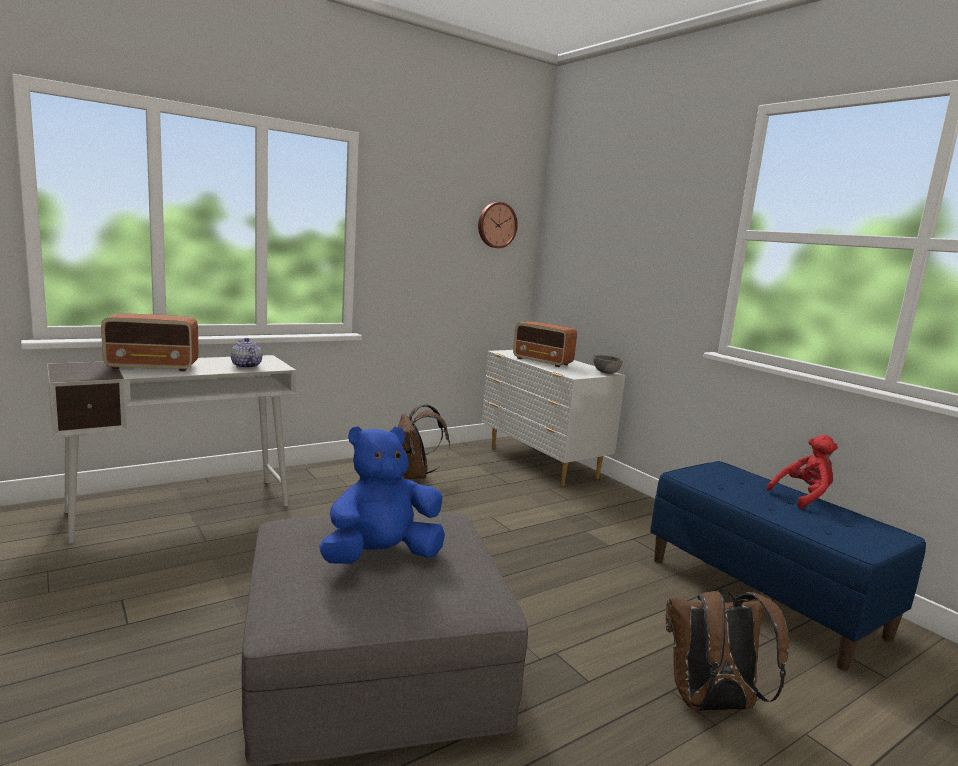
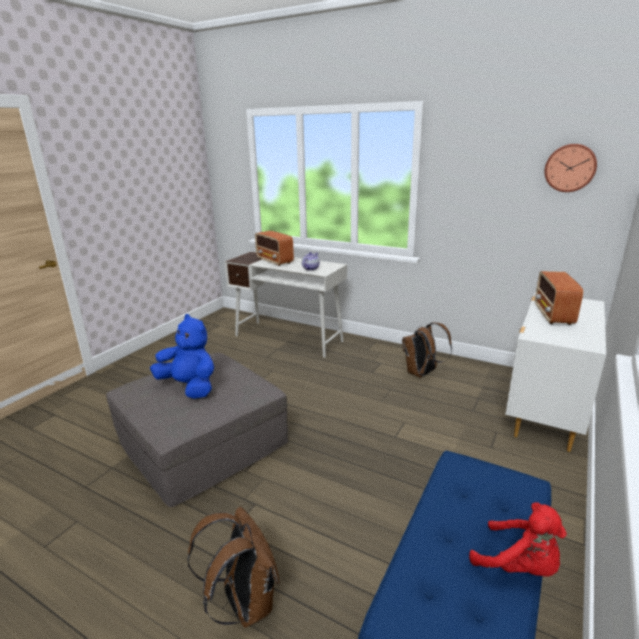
camera: 65 degrees right, 10 degrees up
(606, 373) = (586, 345): grey bowl -> none

